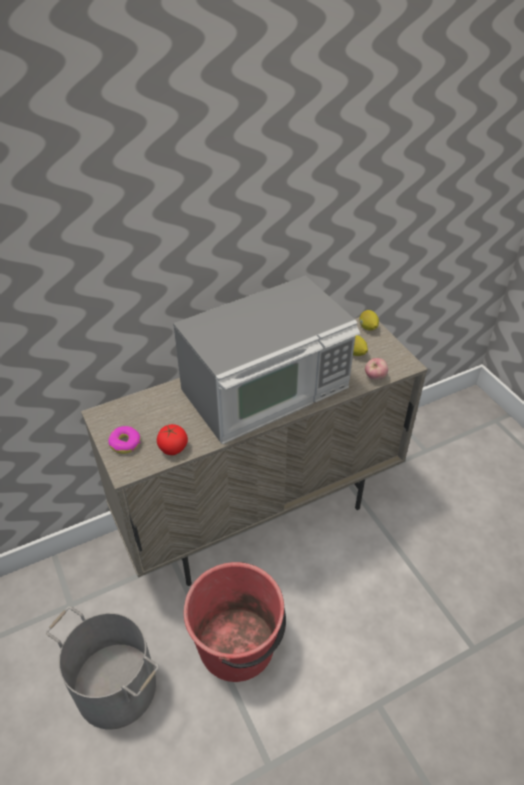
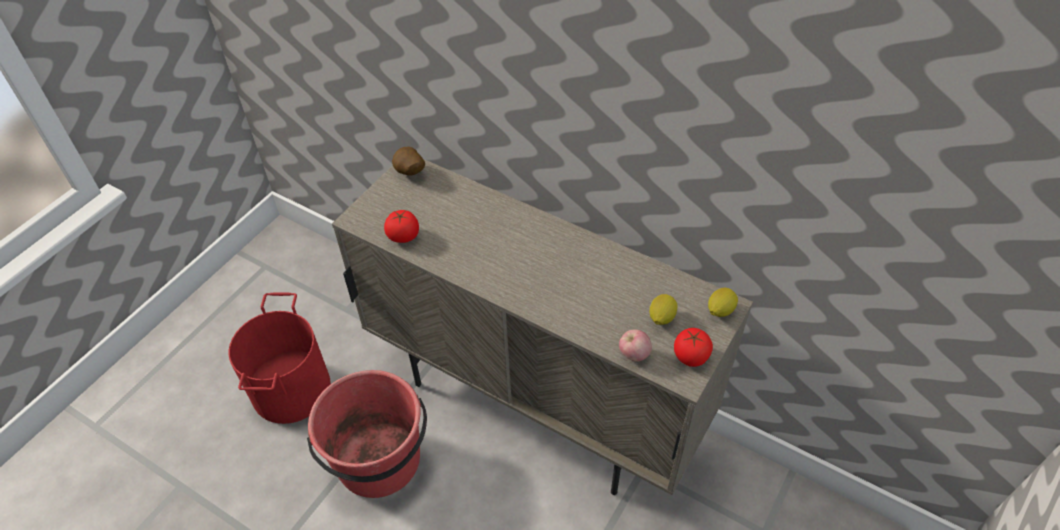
camera: 60 degrees right, 5 degrees up
(108, 418) = (409, 173): none -> potato
(115, 688) = (289, 389): grey bucket -> red bucket
(125, 443) = (387, 201): donut -> none
(267, 390) = (535, 267): microwave -> none
(393, 355) = (690, 356): none -> tomato

